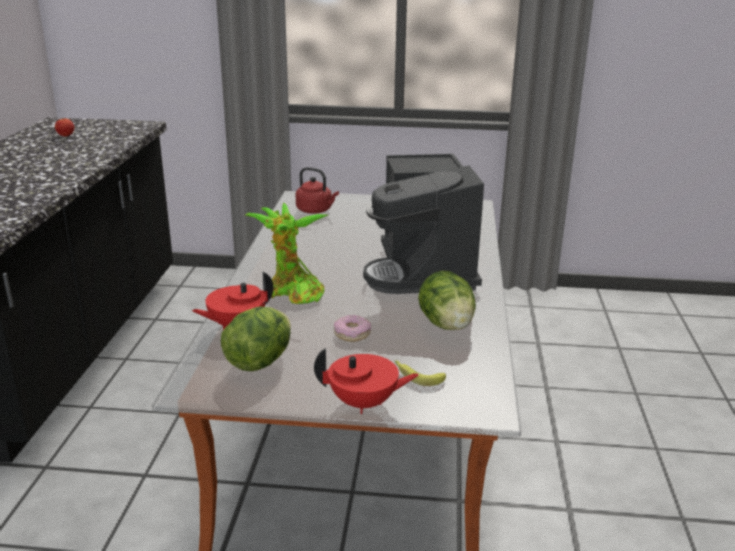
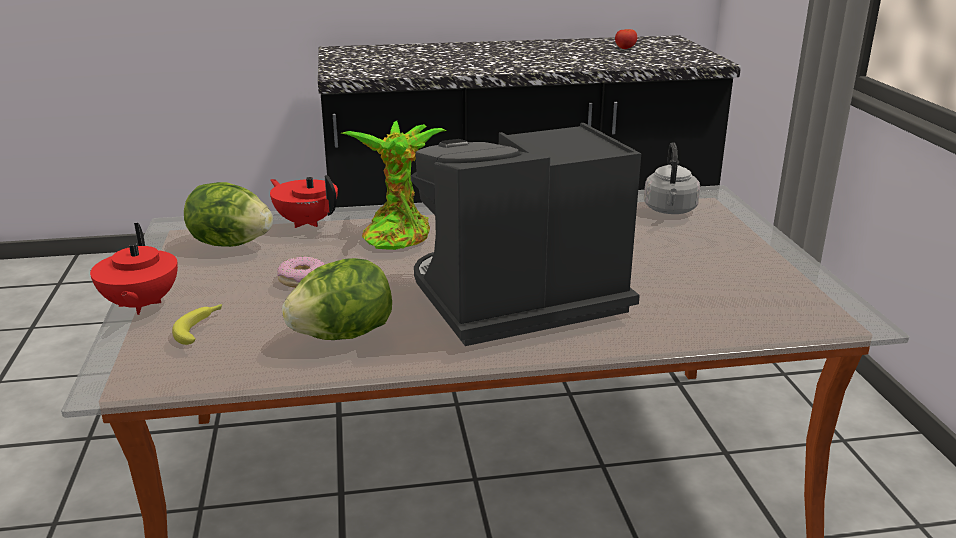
camera: 75 degrees right, 0 degrees up
(316, 210) = (670, 210): red kettle -> grey kettle

